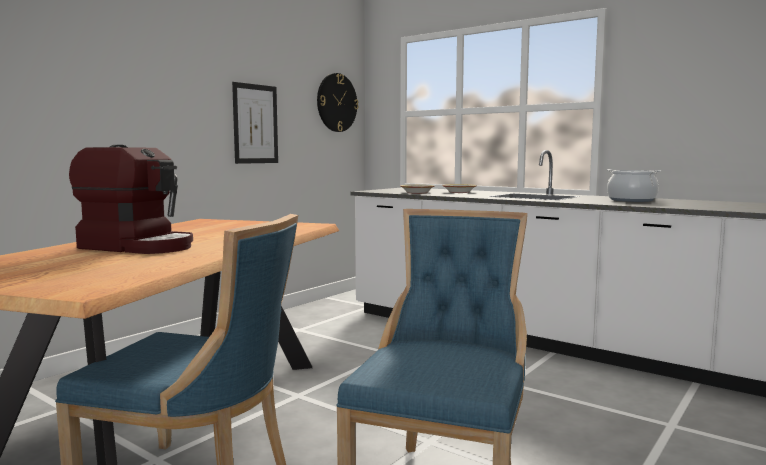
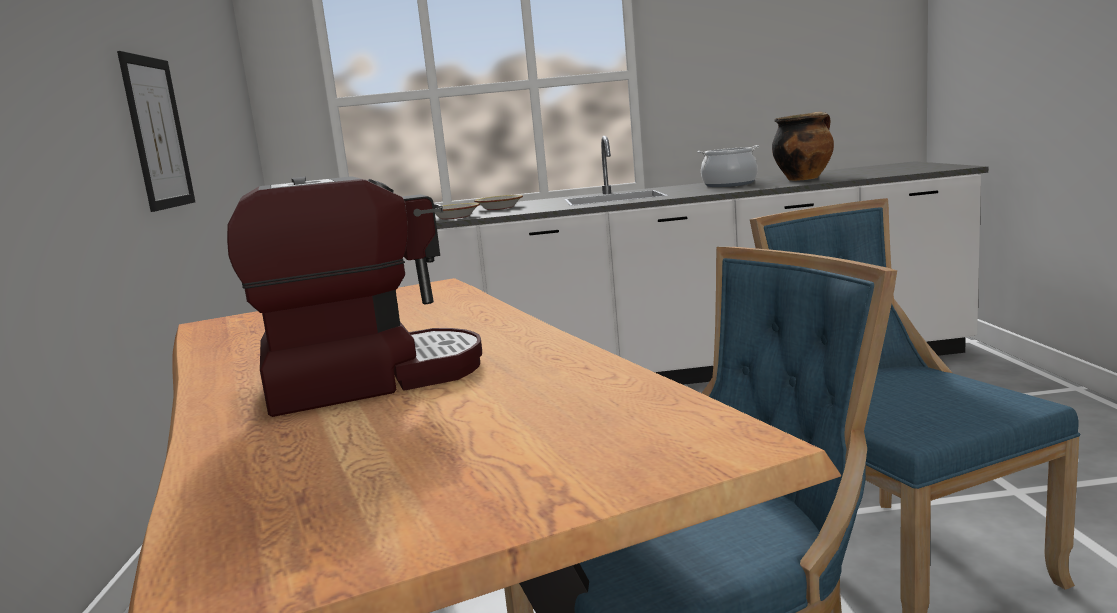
camera: 40 degrees left, 5 degrees up
(336, 102) = (226, 89): wall clock -> none
(694, 204) = (803, 178): none -> cooking pot

